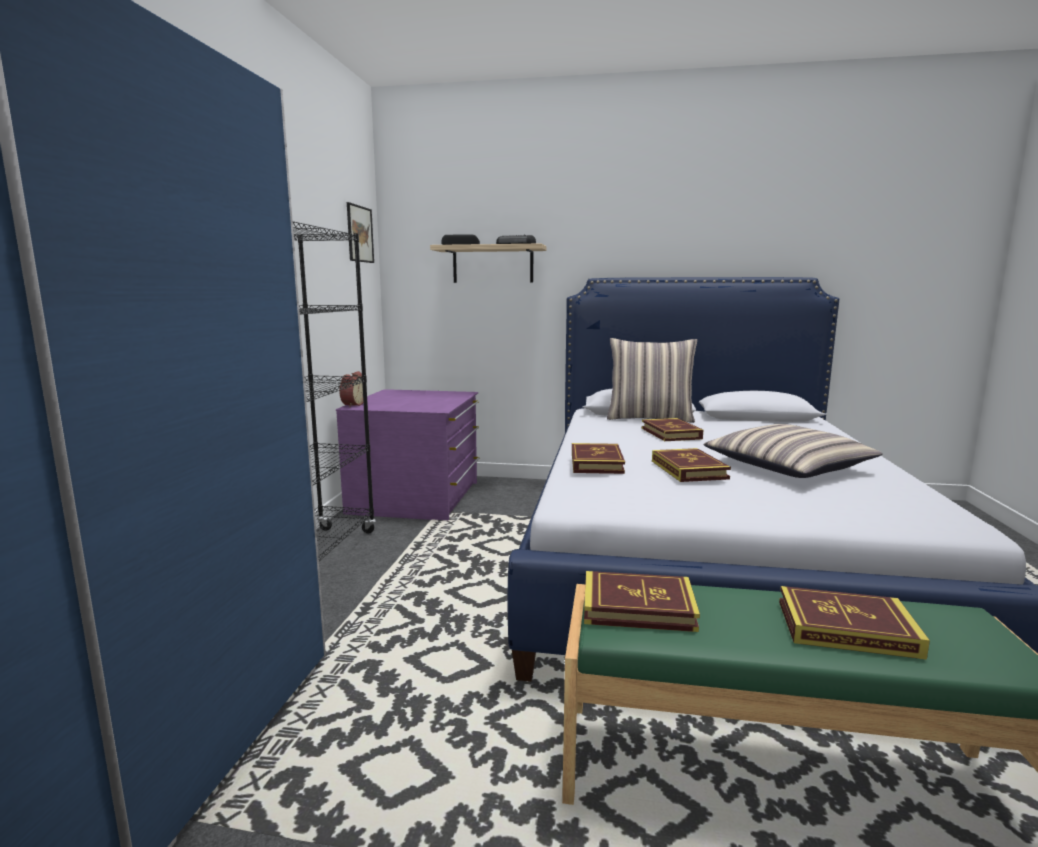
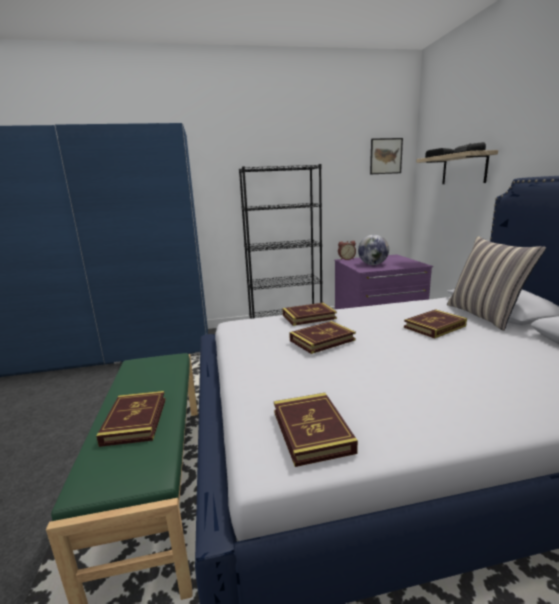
camera: 70 degrees right, 5 degrees up
(418, 403) = (372, 264): none -> globe
(638, 607) = (155, 365): book -> book (312, 431)
(788, 467) = (387, 376): pillow -> none

